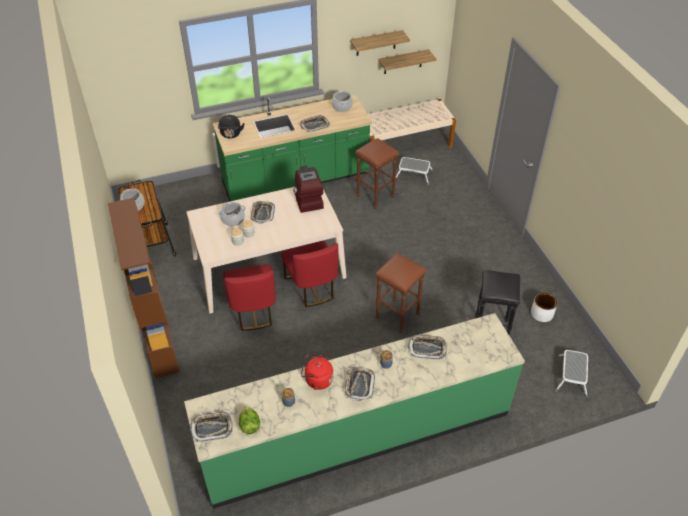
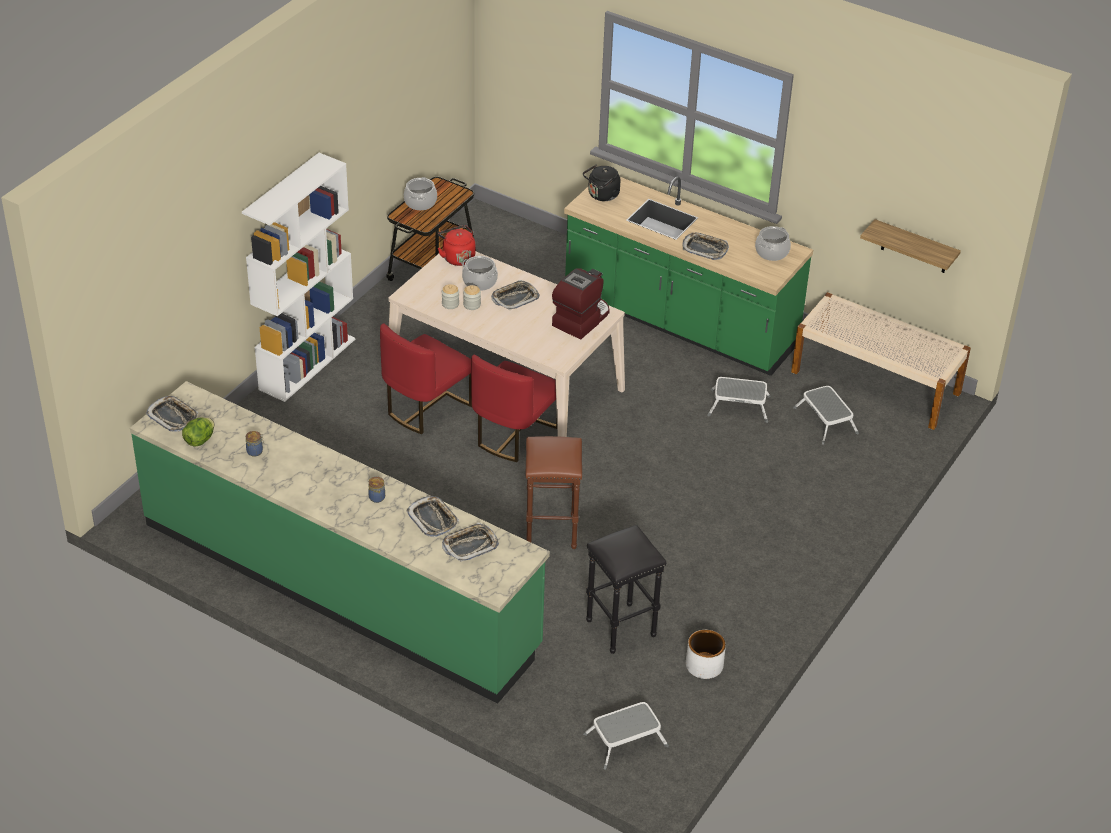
camera: 50 degrees right, 5 degrees down
(159, 342) = (307, 363): brown bookcase -> white bookcase
(317, 380) = (302, 457): red kettle -> red kettle (457, 257)
(359, 385) = (327, 491): tray -> tray (470, 545)
(375, 195) = (739, 406): brown stool -> grey step ladder
(376, 43) = (874, 192): shelf -> none

